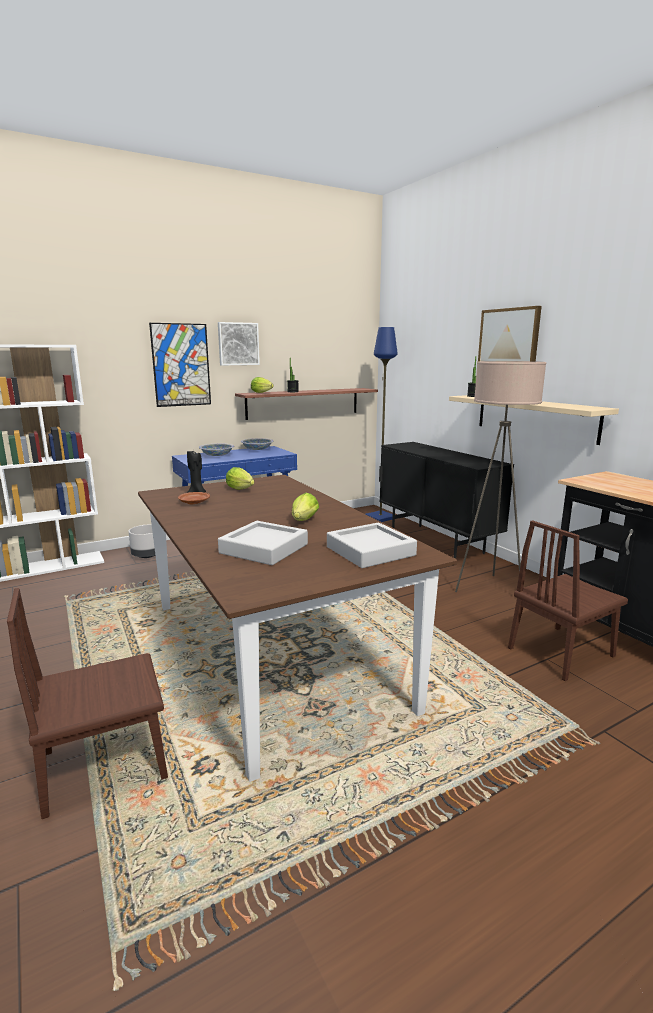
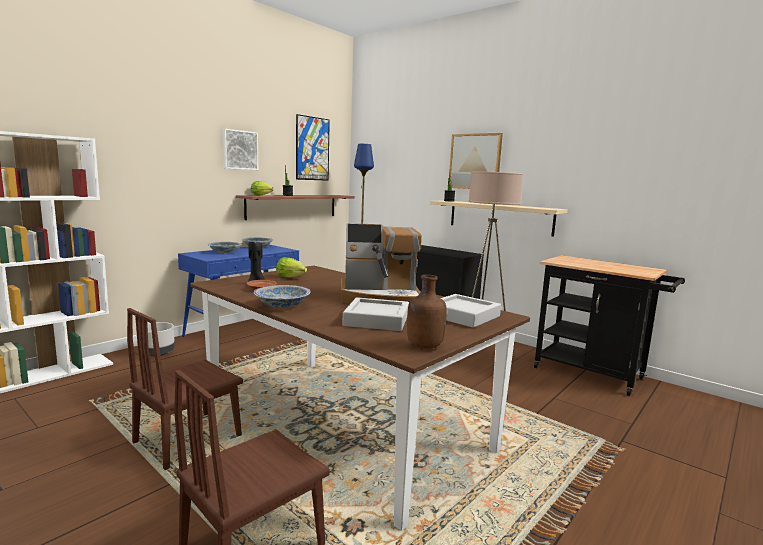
camera: 20 degrees left, 5 degrees down
(181, 365) = (188, 166): picture -> picture (312, 148)
(189, 524) = (282, 305): none -> bowl
(272, 587) = (424, 346): none -> brown bottle
(303, 521) = (381, 298): lettuce -> coffee machine
(561, 652) = (559, 392): brown chair -> brown chair (188, 439)

